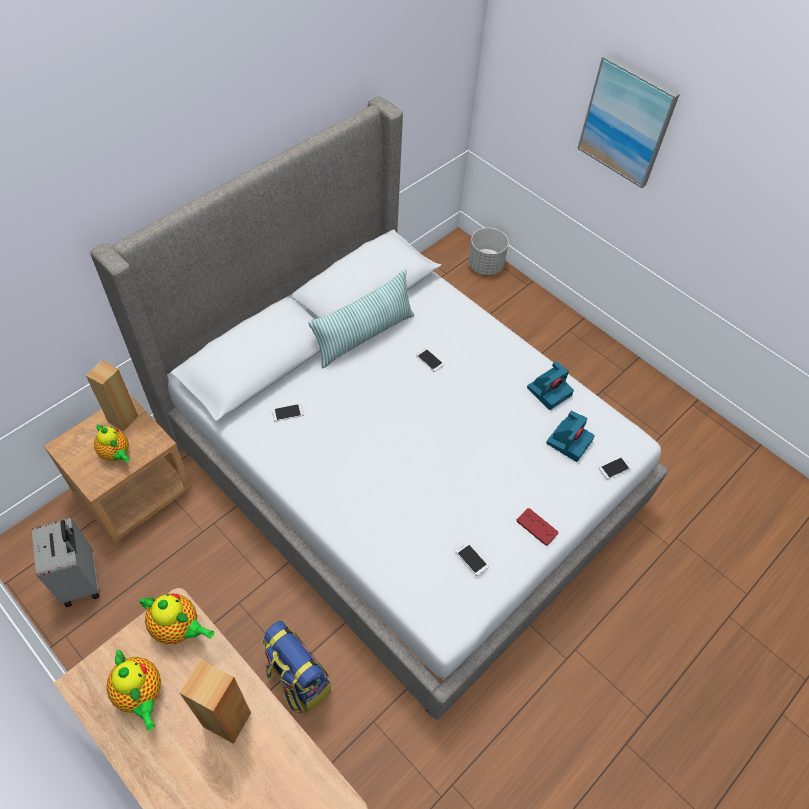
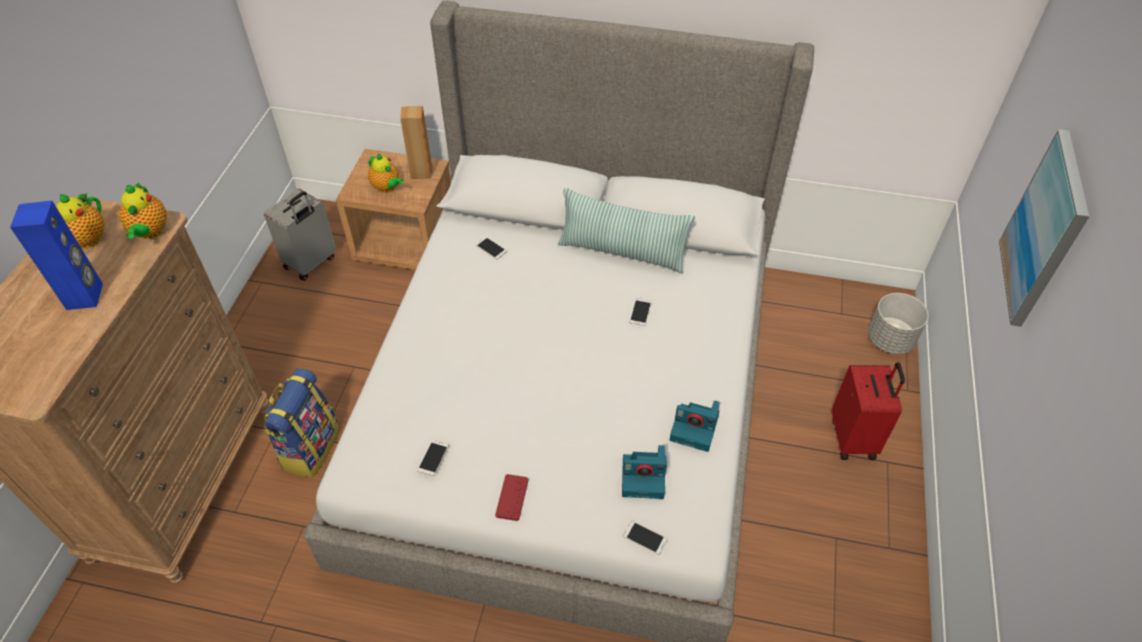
camera: 60 degrees right, 5 degrees down
(116, 454) = (387, 187): teapot -> teapot turned 60 degrees counterclockwise
(227, 719) = (85, 296): brown speaker -> blue speaker
(541, 334) = (854, 438): none -> red suitcase

